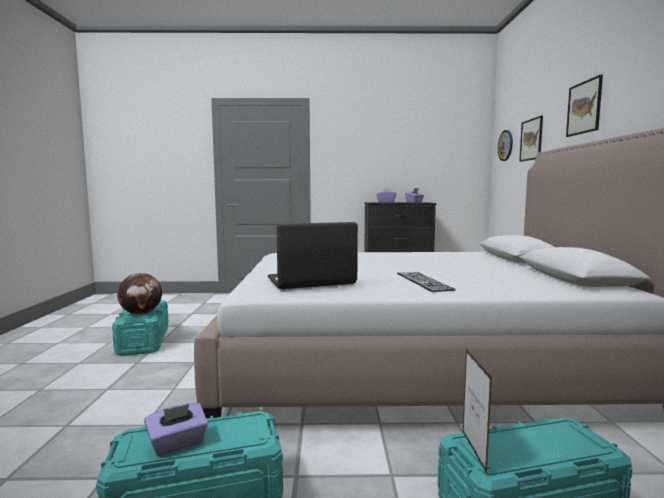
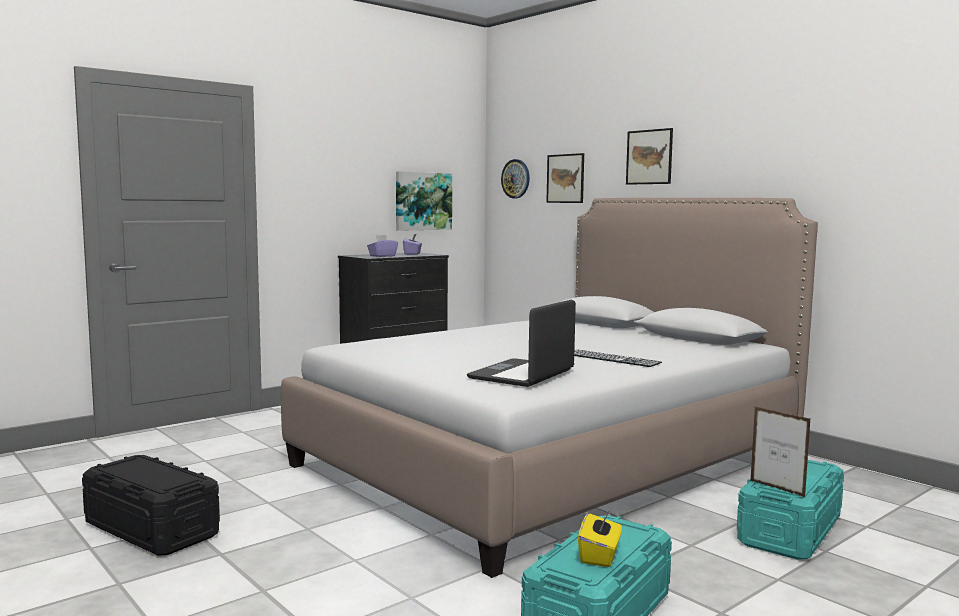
camera: 40 degrees left, 0 degrees up
(141, 313) = (169, 478): globe -> none
(143, 341) = (151, 529): turquoise storage box -> black storage box
(177, 444) = (600, 556): purple tissue box -> yellow tissue box
(433, 166) = (423, 201): none -> picture

